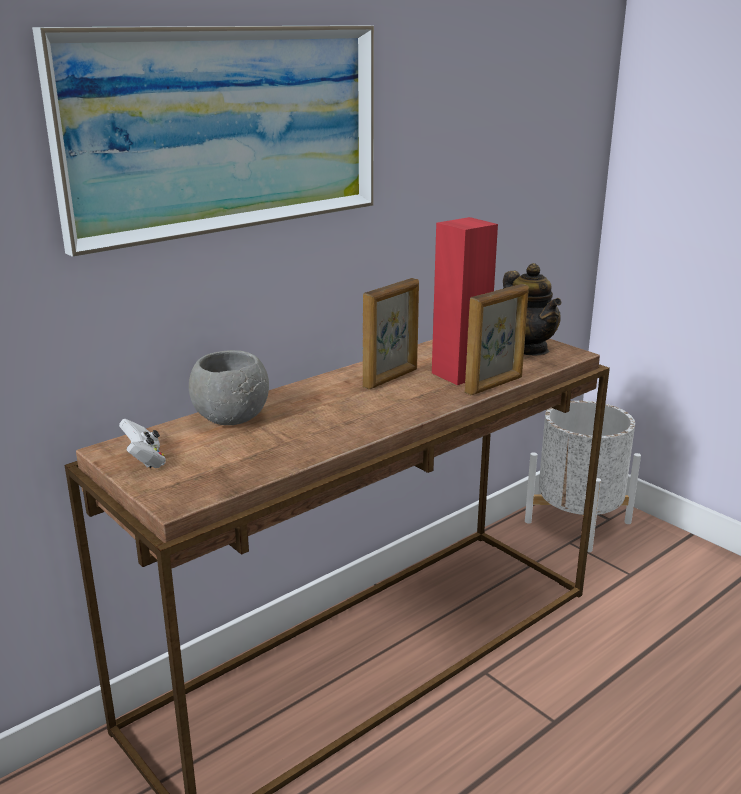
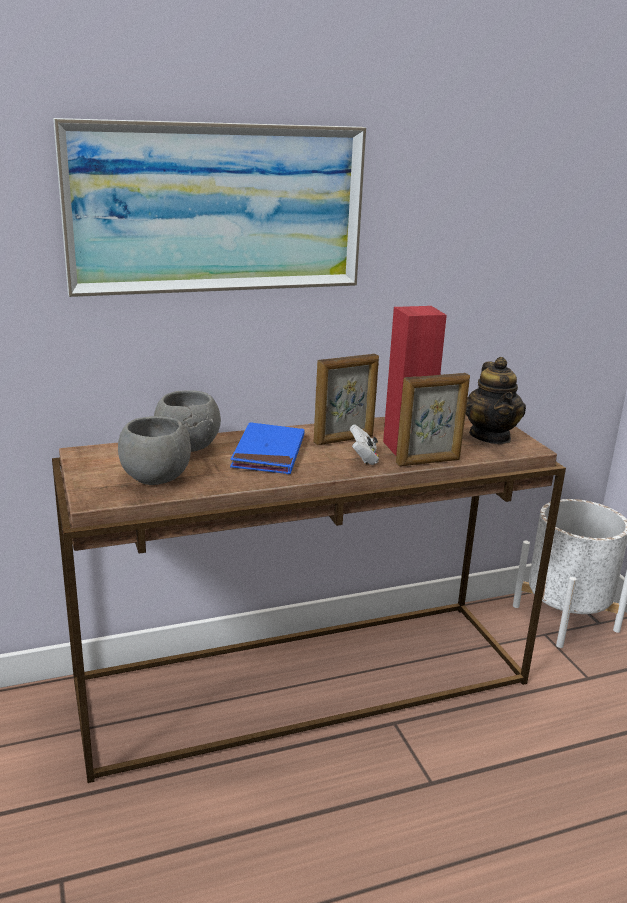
camera: 20 degrees right, 0 degrees up
(145, 461) = (98, 465): white game controller -> white game controller (363, 458)
(226, 461) = (155, 478): none -> grey bowl
(327, 408) = (268, 453): none -> blue book

